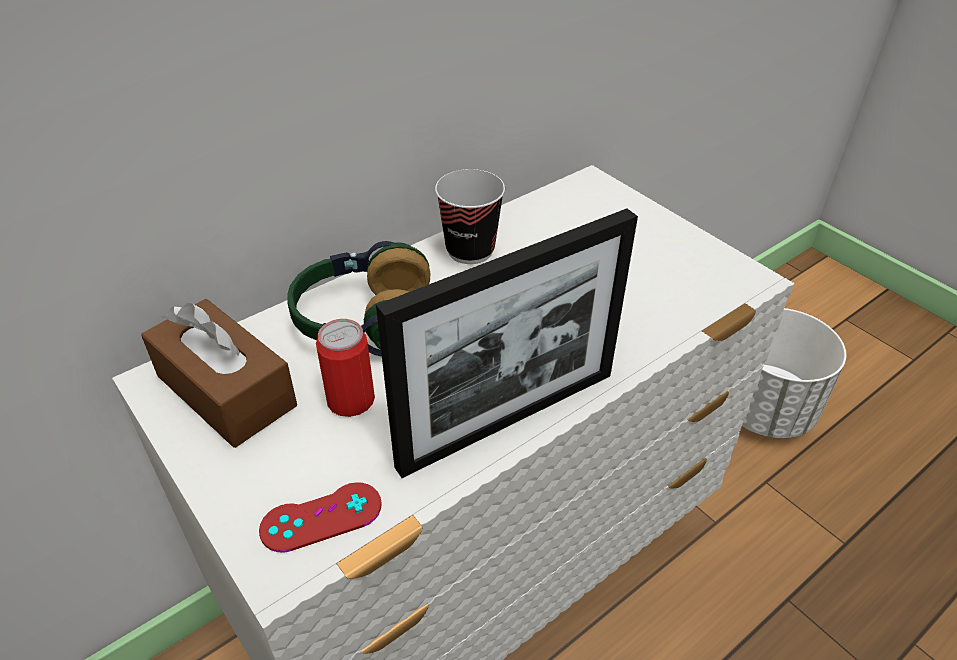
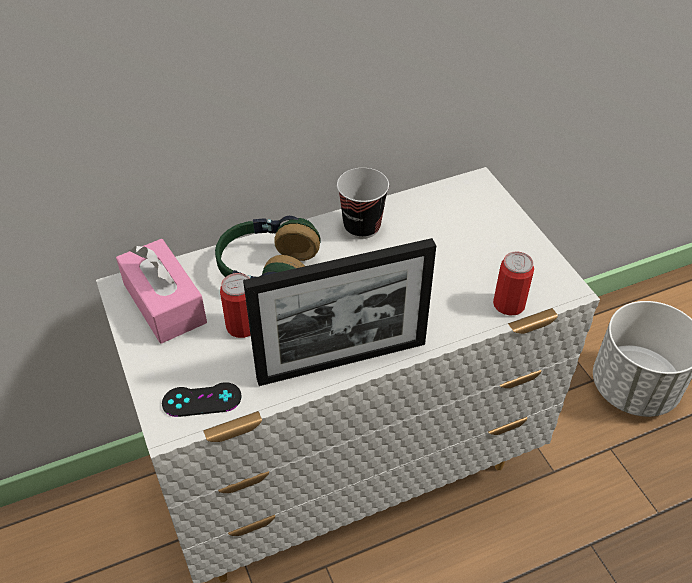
camera: 15 degrees right, 5 degrees up
(226, 391) = (164, 303): brown tissue box -> pink tissue box
(321, 517) = (202, 400): red game controller -> black game controller
(692, 308) = (509, 304): none -> can

